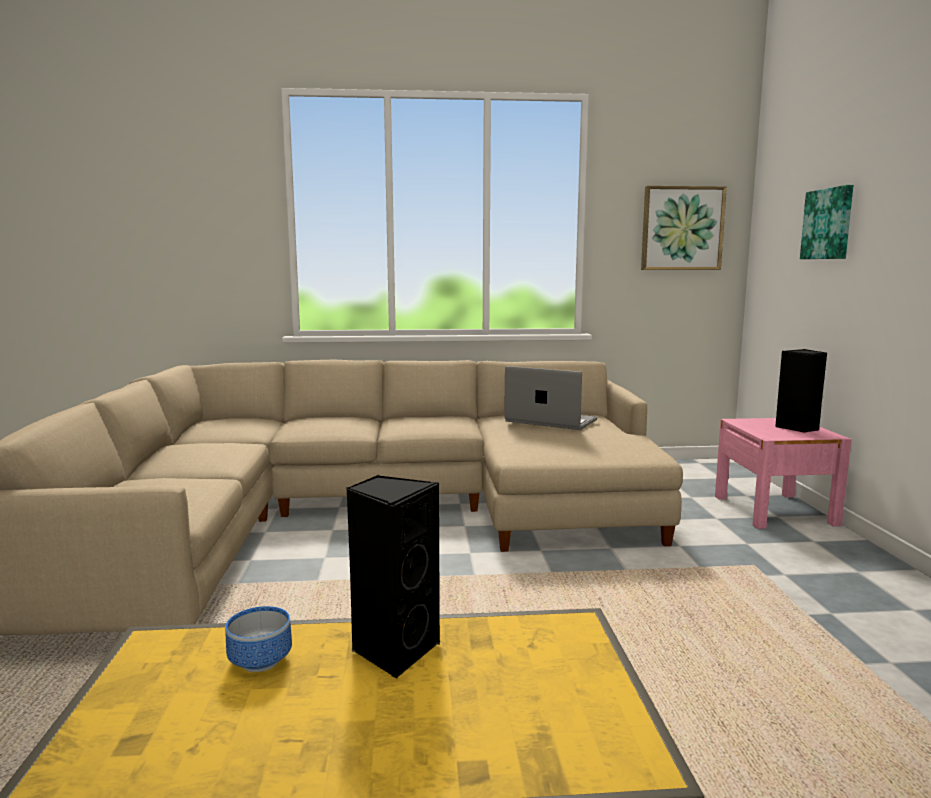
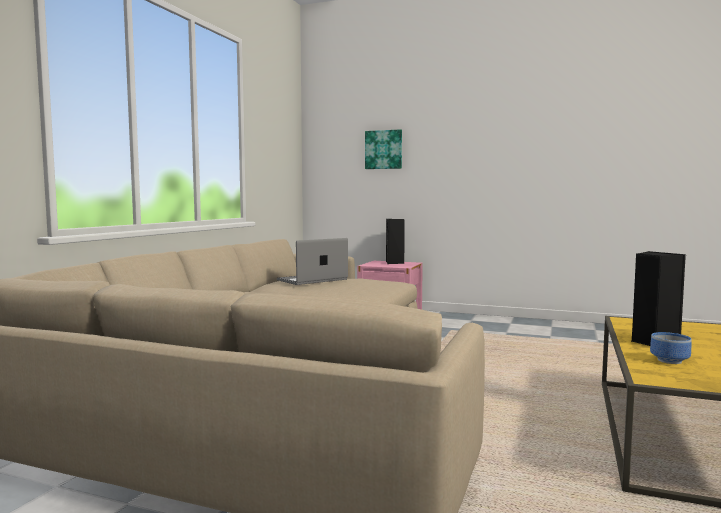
camera: 65 degrees left, 5 degrees down
(682, 228) = (281, 146): picture -> none

